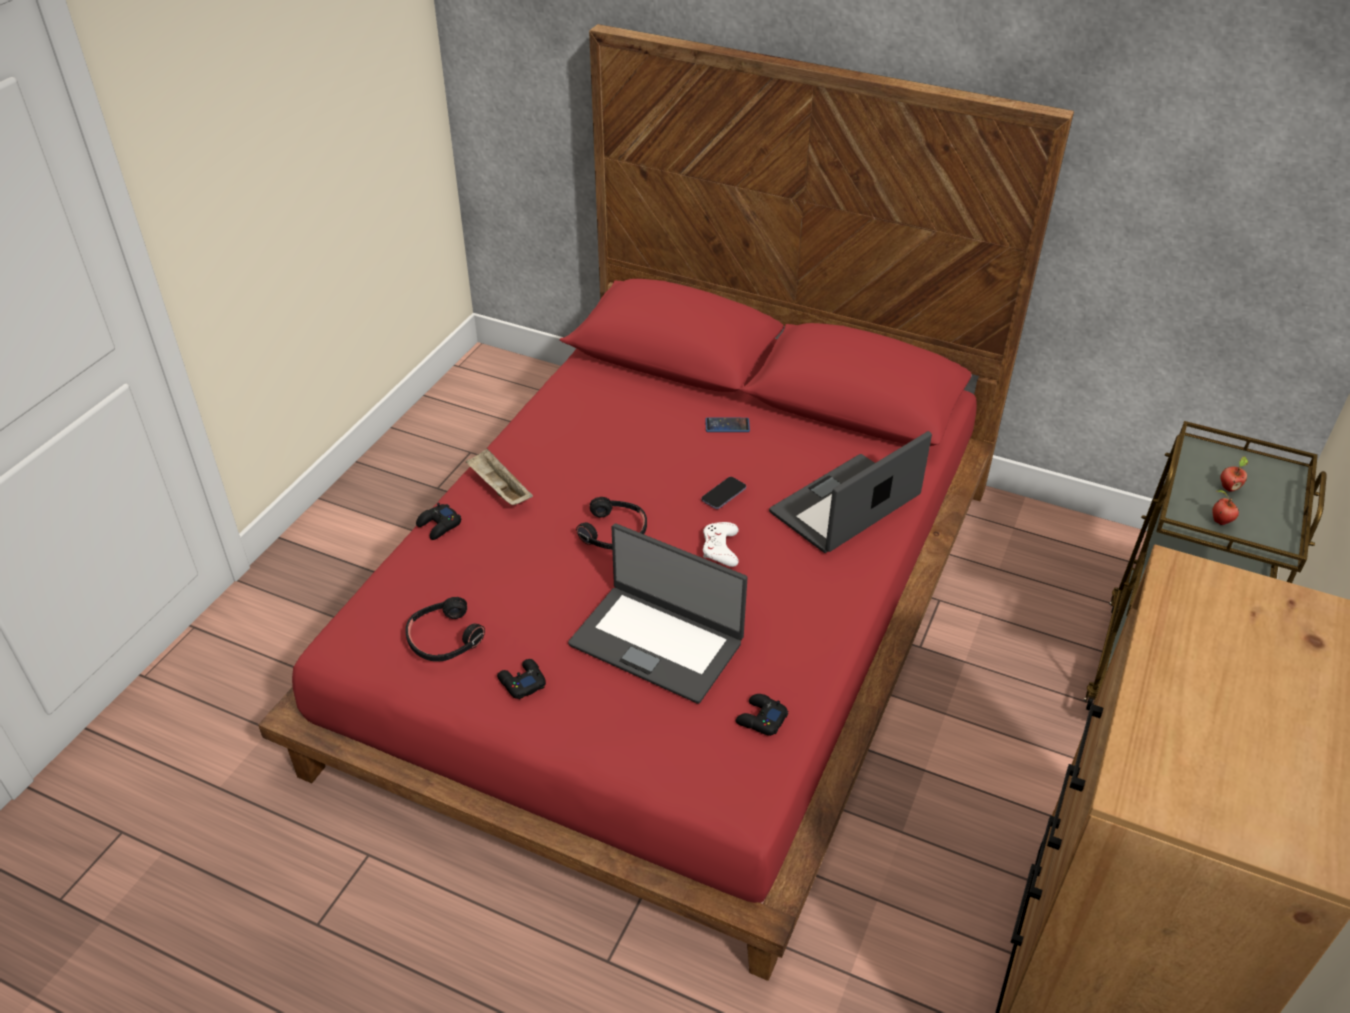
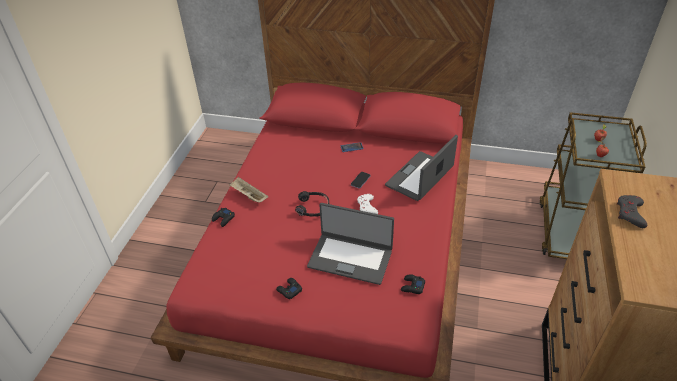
camera: 10 degrees left, 0 degrees up
(444, 639) = (243, 275): black headphones -> none
(1177, 643) = (630, 213): none -> grey game controller

